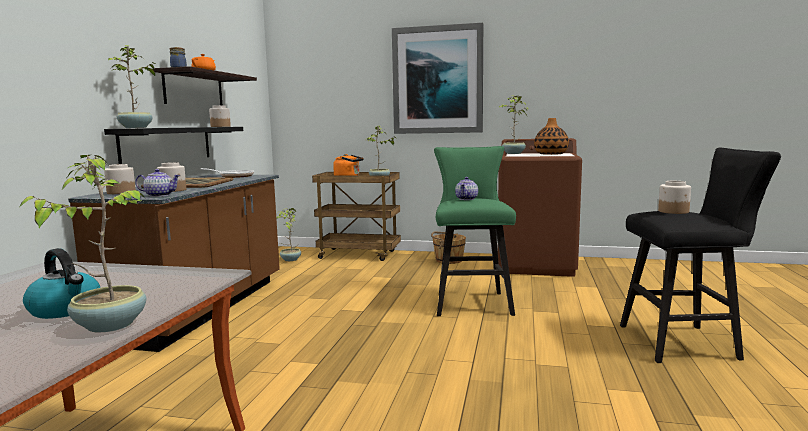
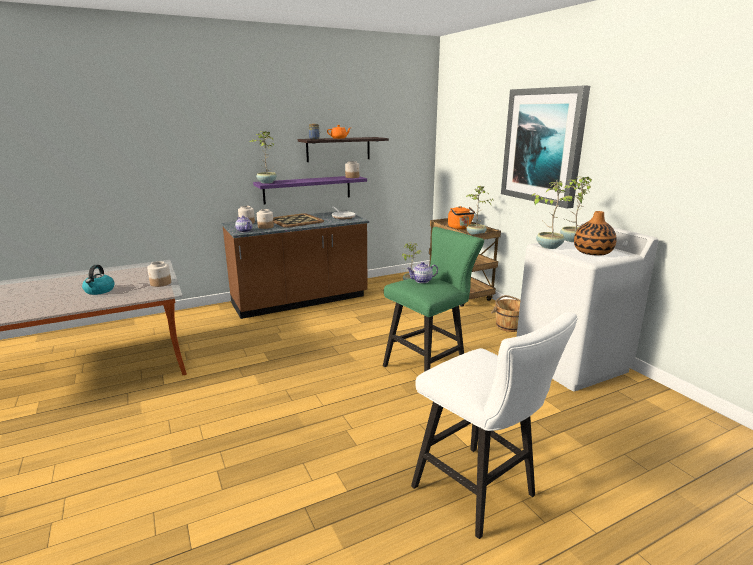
camera: 50 degrees right, 10 degrees up
(109, 325) = (84, 304): potted plant -> potted plant (548, 246)
(167, 144) = (307, 189): black shelf -> purple shelf
(536, 265) = (571, 364): brown washing machine -> white washing machine
(674, 211) = (481, 362): jar -> jar (160, 283)
(686, 343) = (480, 495): black stool -> white stool

